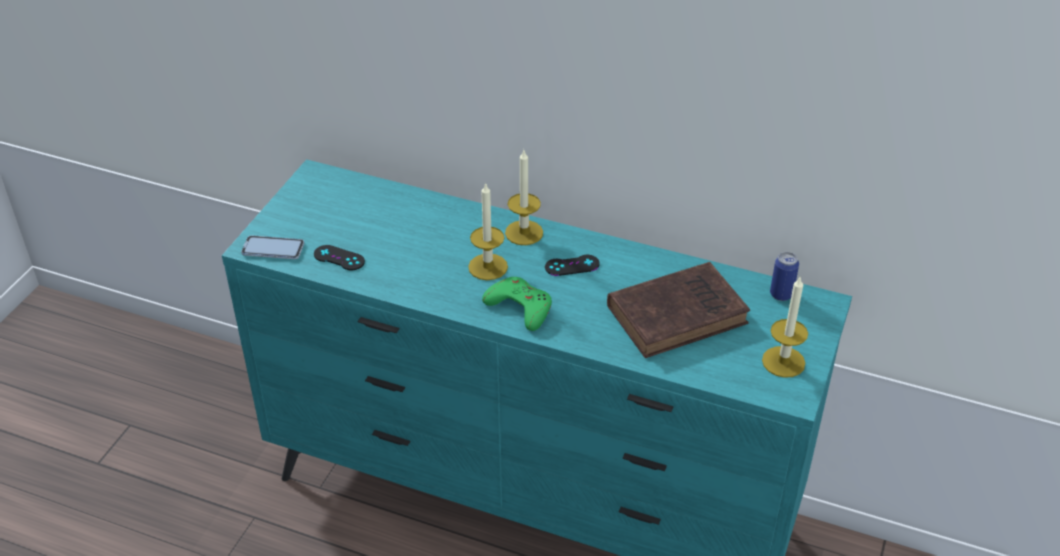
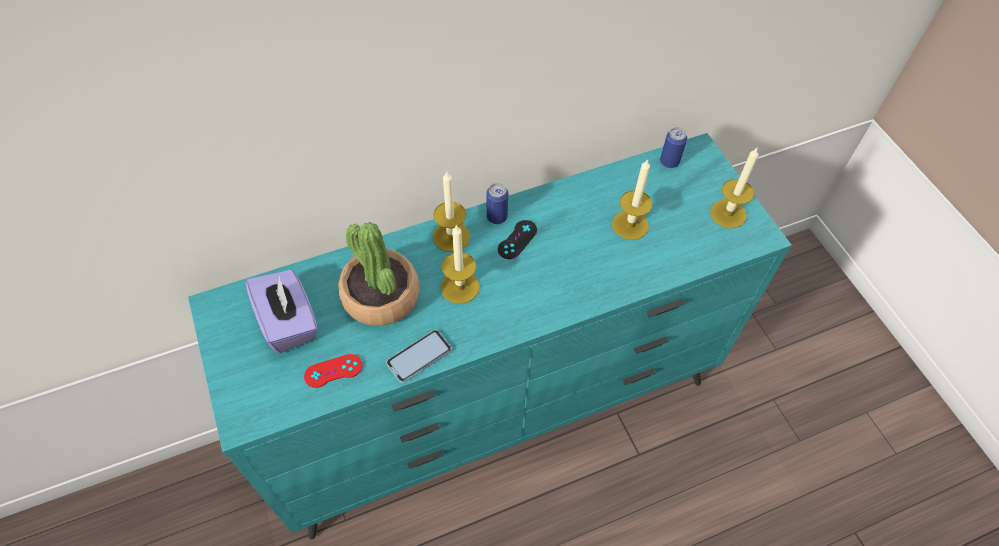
camera: 45 degrees left, 15 degrees up
(273, 249) = (264, 407): phone -> phone (419, 356)
(339, 258) = (333, 371): black game controller -> red game controller
(347, 213) = (289, 322): none -> purple tissue box
(425, 236) = (380, 296): none -> potted plant
(520, 307) = (523, 304): green game controller -> none
(576, 242) = (497, 217): none -> can
(680, 314) = (630, 225): brown book -> candle

